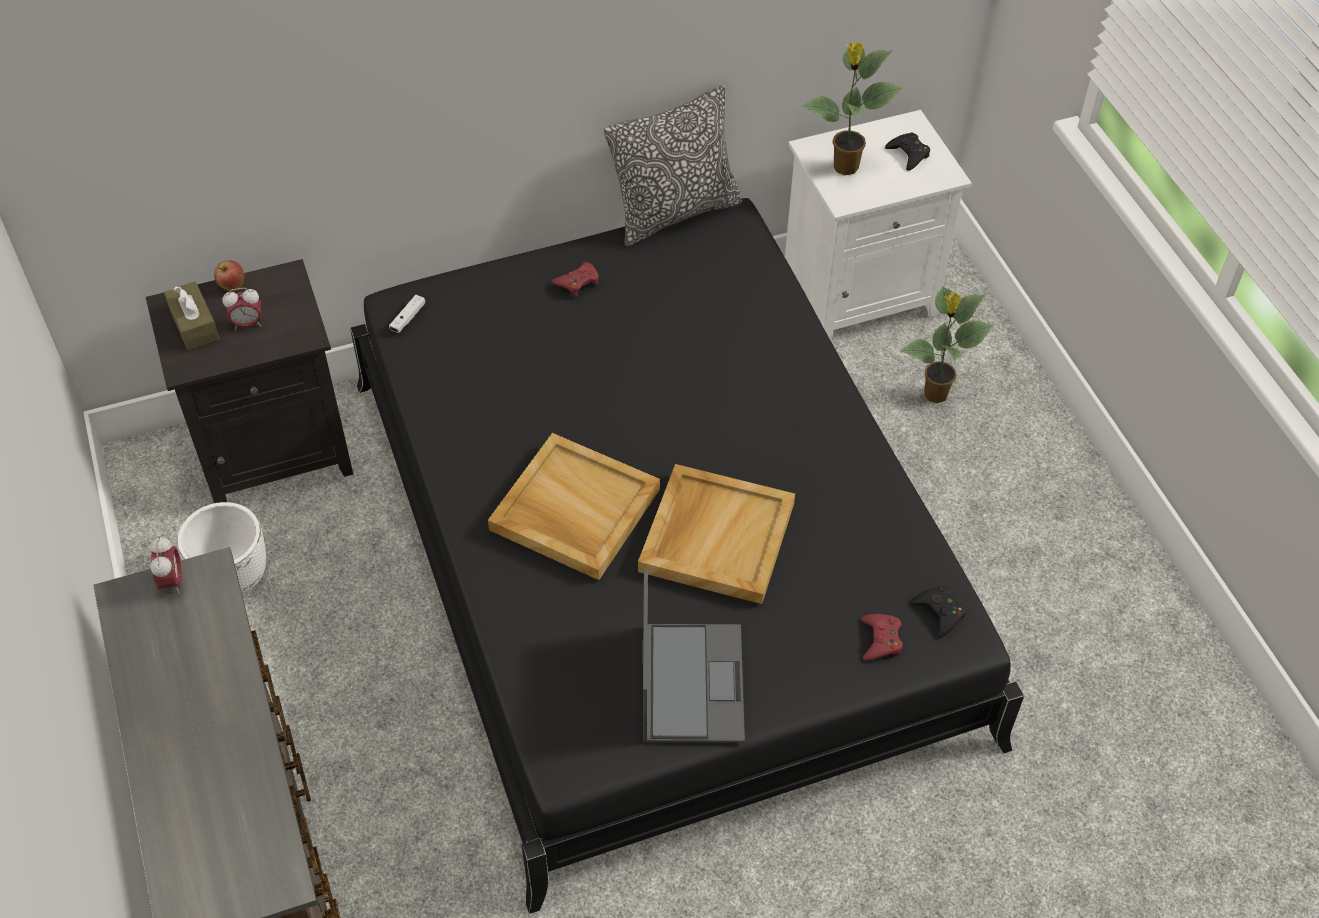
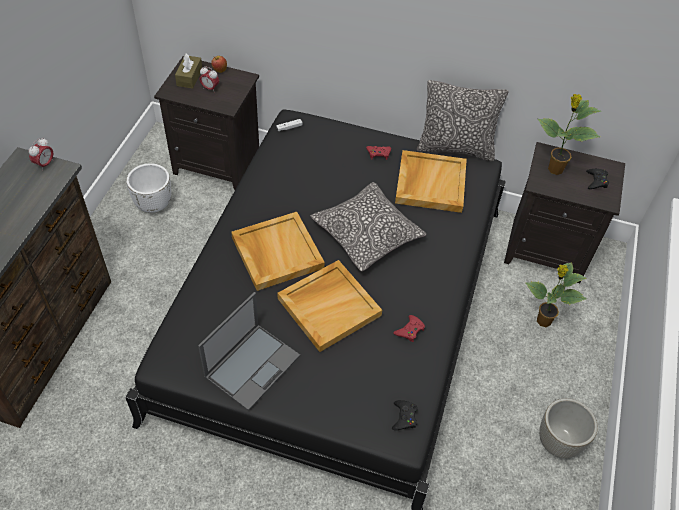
camera: 35 degrees right, 0 degrees up
(670, 406) = (366, 234): none -> pillow
(688, 283) = (430, 183): none -> beige tray
(860, 294) = (547, 250): white nightstand -> black nightstand
(881, 640) = (361, 409): red game controller -> red game controller (409, 330)
(1081, 537) = (558, 442): none -> grey planter

